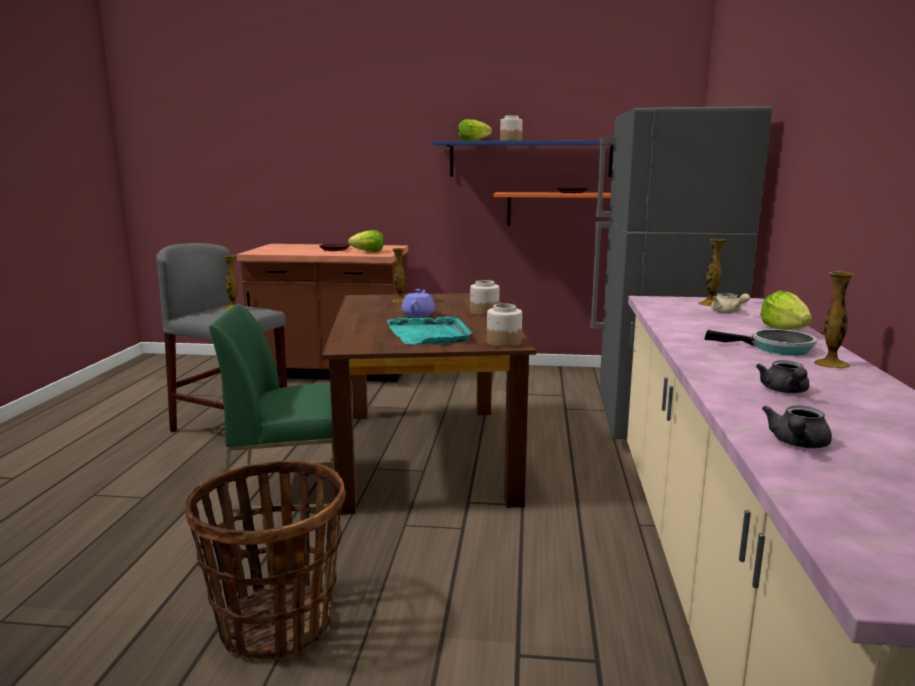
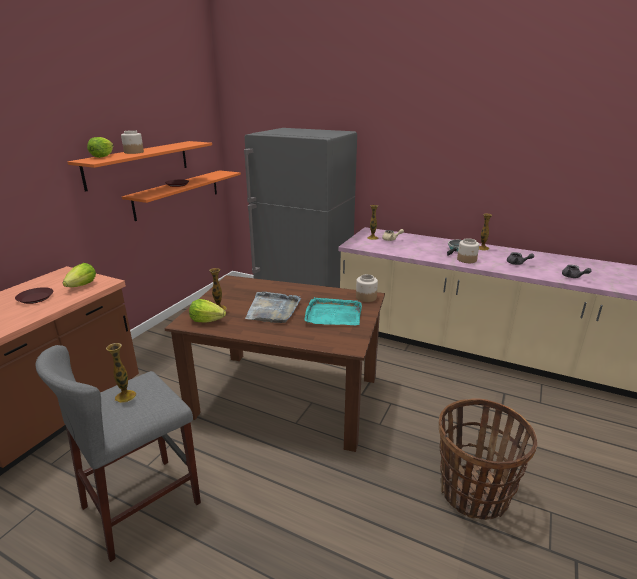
camera: 70 degrees left, 10 degrees up
(291, 486) = (301, 471): green chair -> none
(418, 315) = (273, 309): purple teapot -> grey tray
(484, 313) = (286, 289): jar -> jar (467, 260)
(530, 159) = (139, 164): blue shelf -> orange shelf
(784, 330) = (429, 240): lettuce -> lettuce (207, 320)

